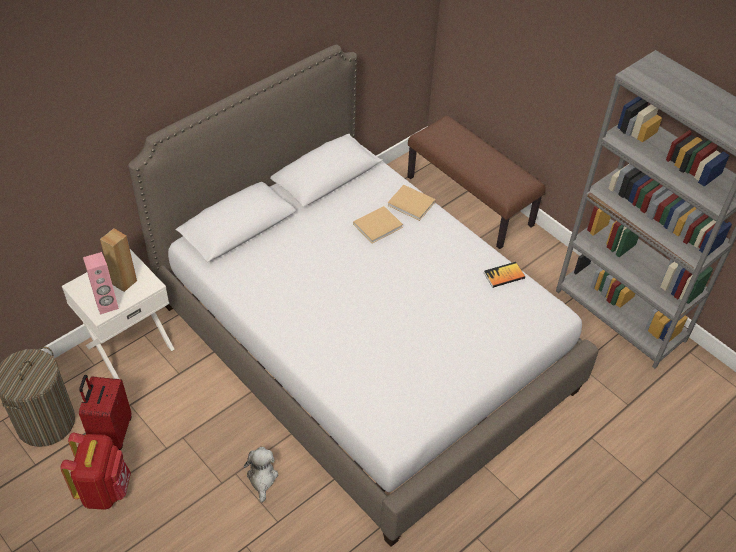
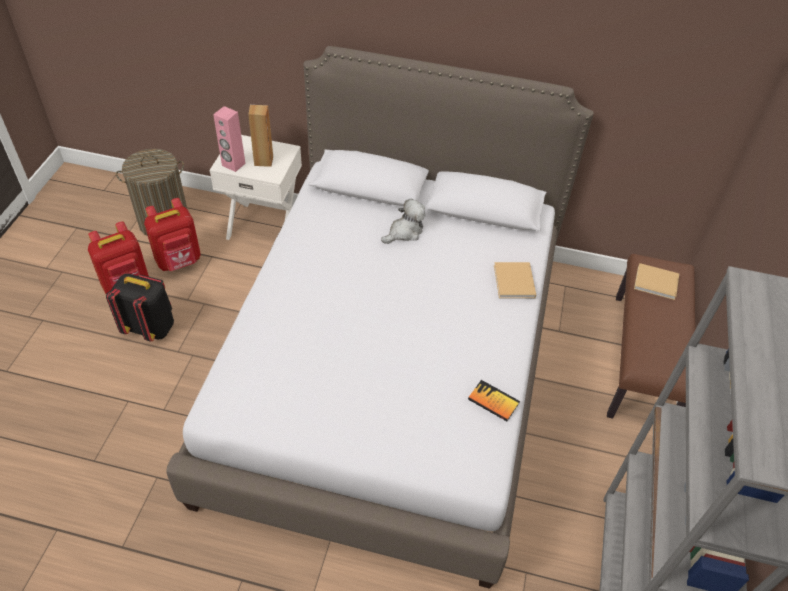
camera: 55 degrees right, 0 degrees up
(111, 433) = (179, 261): red suitcase -> red backpack
(174, 492) = (150, 327): none -> black backpack
(262, 478) = (199, 375): plush toy -> plush toy (404, 232)
(379, 225) = (462, 272): beige book -> beige book (657, 283)

